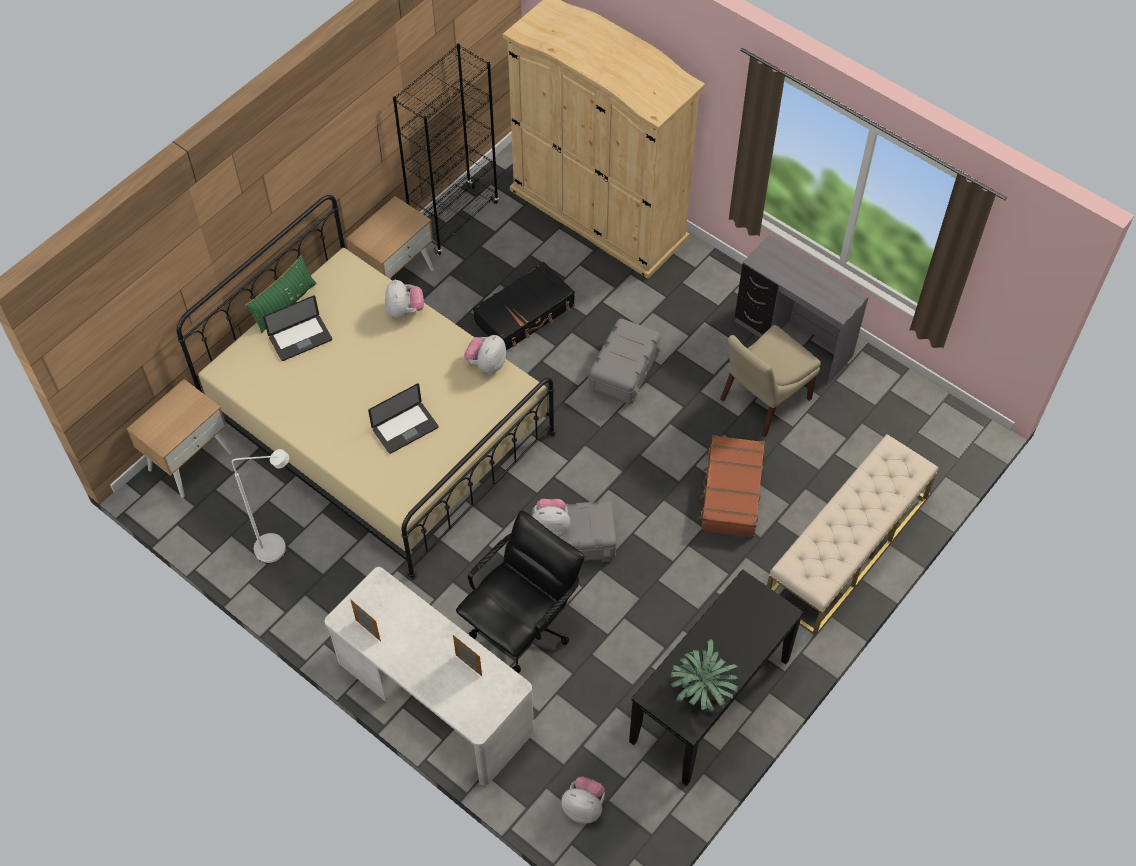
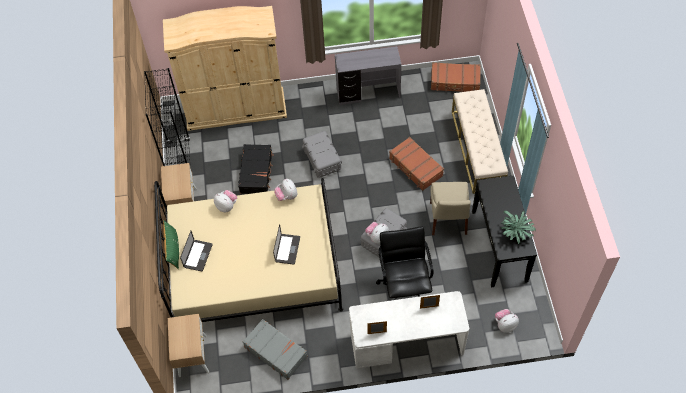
camera: 45 degrees left, 0 degrees up
(279, 548) = (276, 351): white floor lamp -> grey suitcase
(763, 401) = (385, 125): beige chair -> beige chair (448, 220)
(935, 429) = (455, 81): none -> brown suitcase

